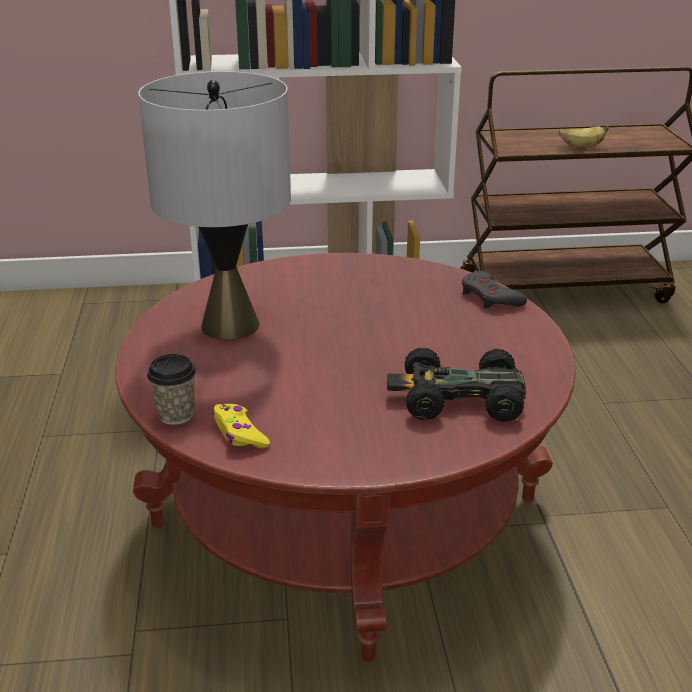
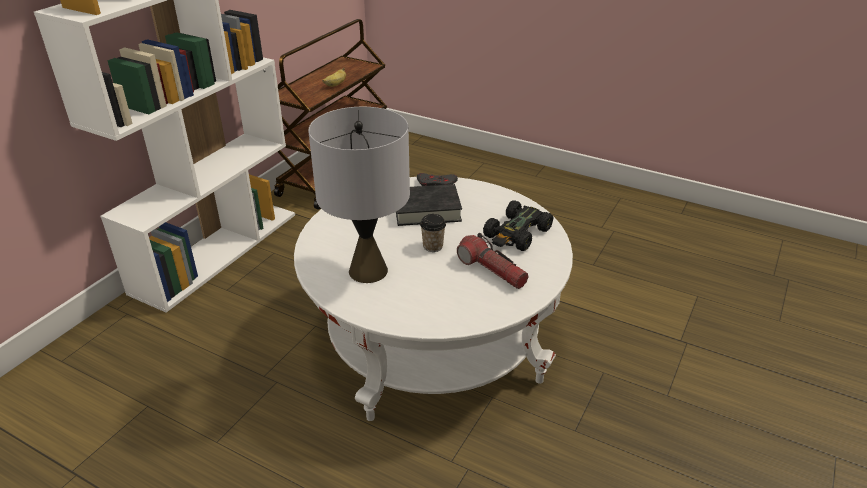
camera: 55 degrees left, 5 degrees up
(176, 415) = (444, 322): cup -> cup (433, 246)
(239, 433) = (484, 307): yellow game controller -> none
(335, 410) = (492, 270): none -> flashlight
(345, 511) = (433, 340): red coffee table -> white coffee table
(417, 313) = (427, 210): none -> black book

